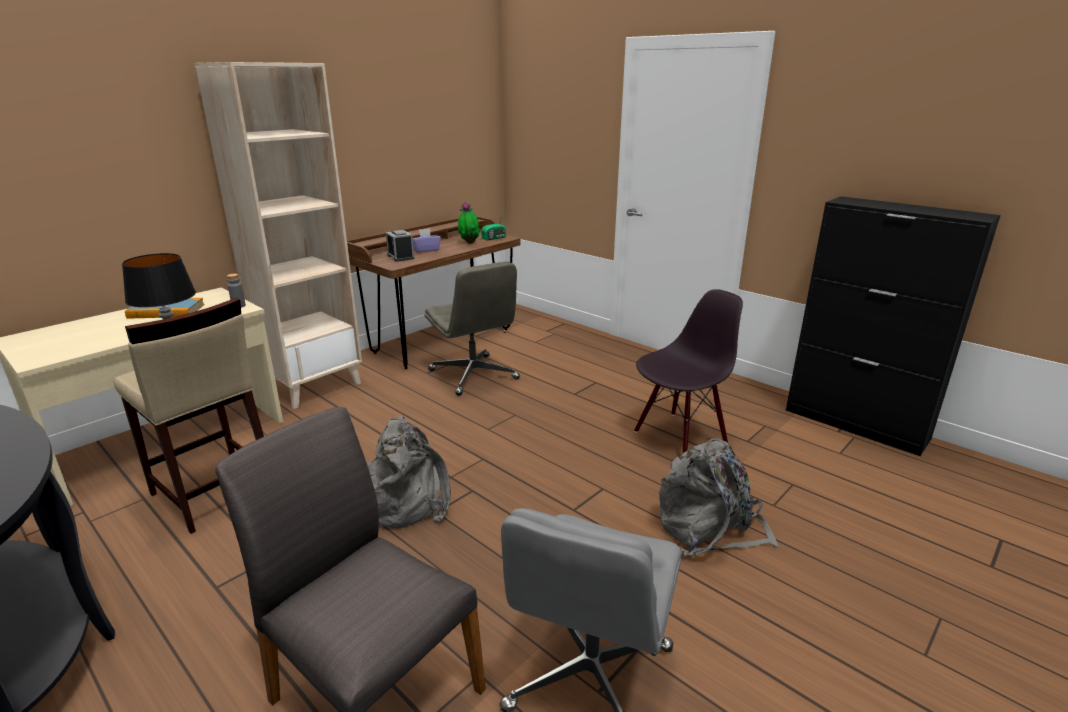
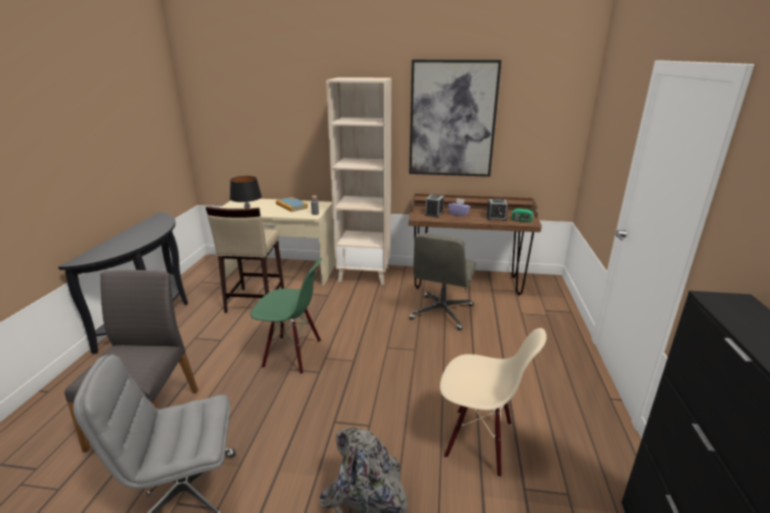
camera: 55 degrees right, 0 degrees up
(371, 125) = (452, 119): none -> picture
(407, 500) = (292, 354): grey backpack -> green chair
(469, 243) = (496, 218): potted plant -> alarm clock
(679, 437) = (479, 441): black chair -> beige chair

